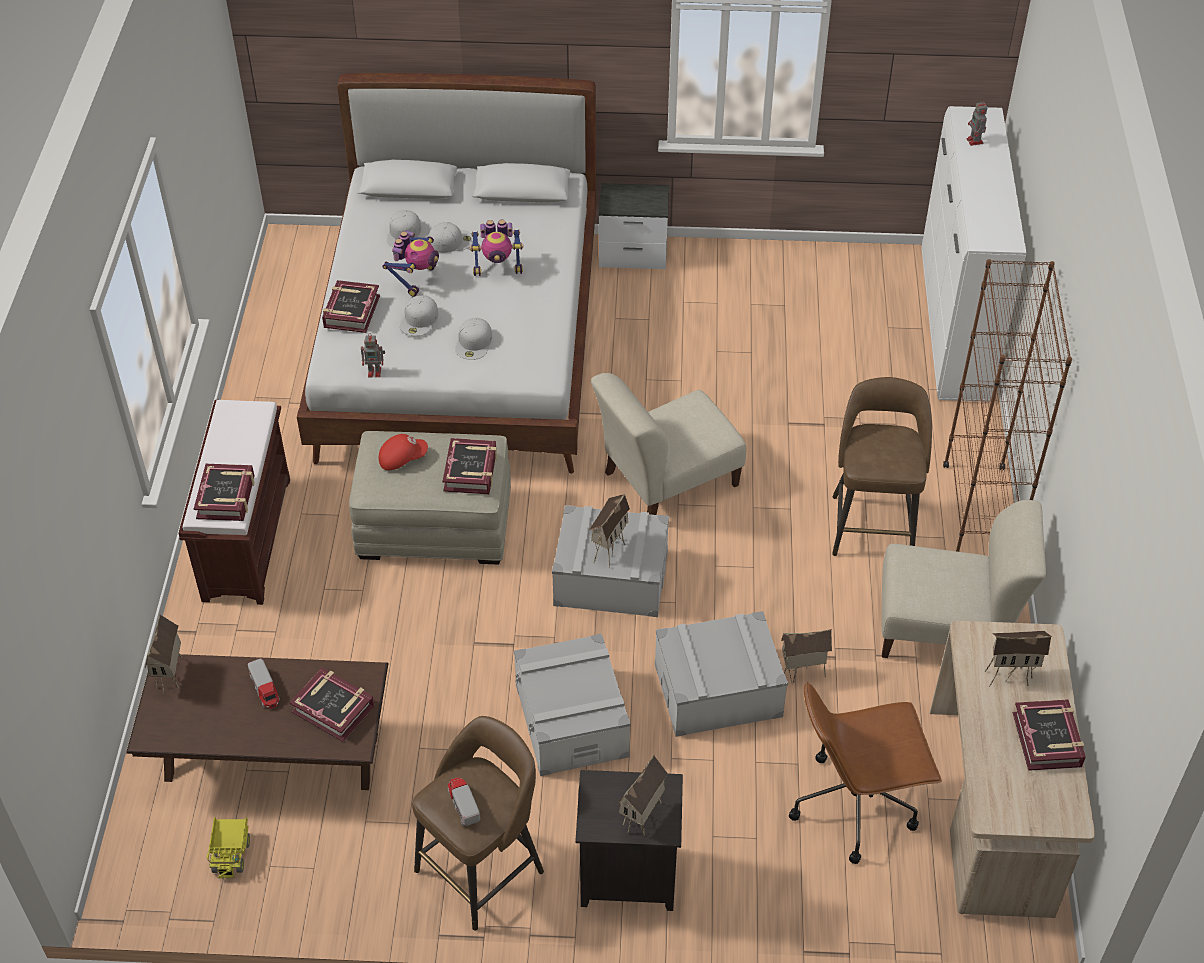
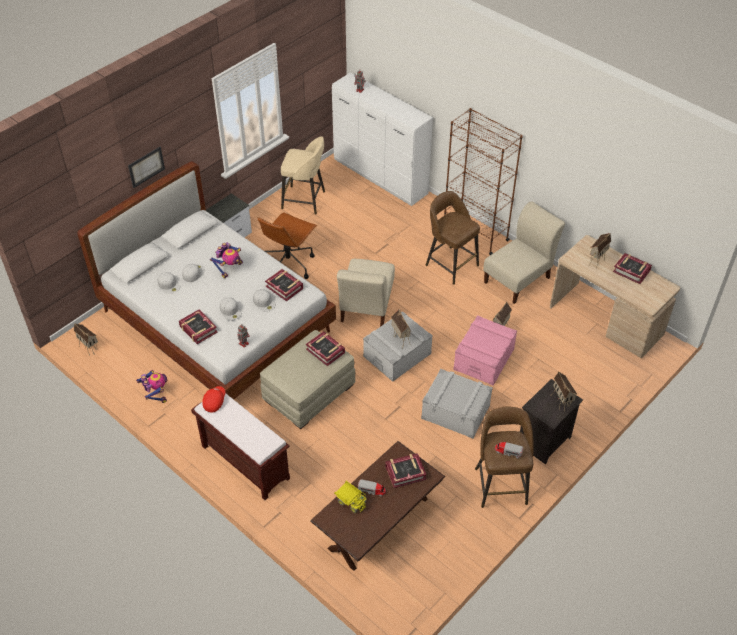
camera: 50 degrees left, 0 degrees up
(172, 676) = (331, 520): toy house -> toy house (90, 348)
(226, 497) = (260, 437): book -> book (284, 287)
(231, 853) = (415, 567): toy truck -> toy truck (351, 501)
(402, 458) = (293, 368): red cap -> red cap (214, 402)
(416, 279) = (203, 297): toy robot -> toy robot (155, 394)
(499, 42) = (146, 167): none -> picture
(718, 690) = (484, 359): grey storage box -> pink storage box
(798, 280) = (305, 200): none -> beige stool
(855, 805) = (571, 355): brown office chair -> brown office chair (288, 264)

